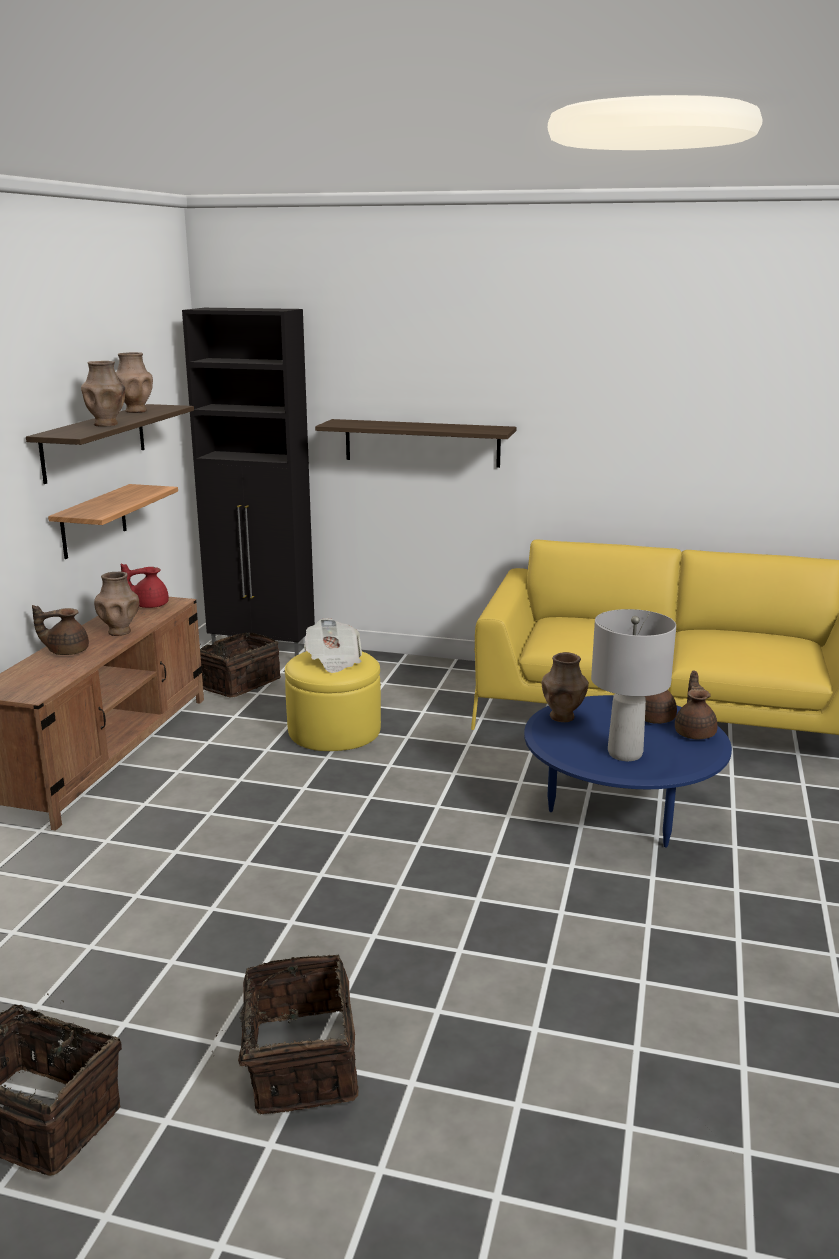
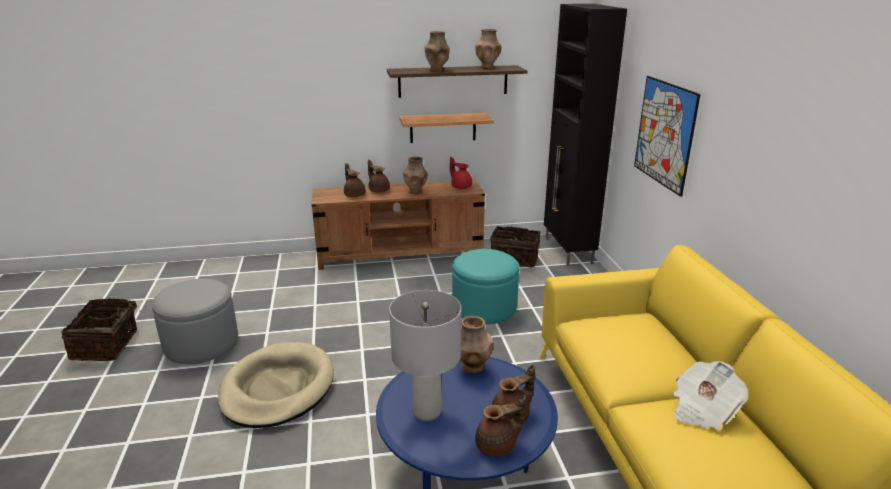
camera: 65 degrees right, 5 degrees up
(55, 669) = (354, 194): none -> brown teapot
(172, 983) = (201, 343): none -> grey ottoman
(298, 1063) = (142, 400): basket -> none
(333, 661) = (484, 260): newspaper -> newspaper (702, 409)
(334, 731) = (484, 307): yellow ottoman -> turquoise ottoman
(382, 916) = (277, 388): none -> beige dog bed
(422, 443) = (664, 133): shelf -> picture

